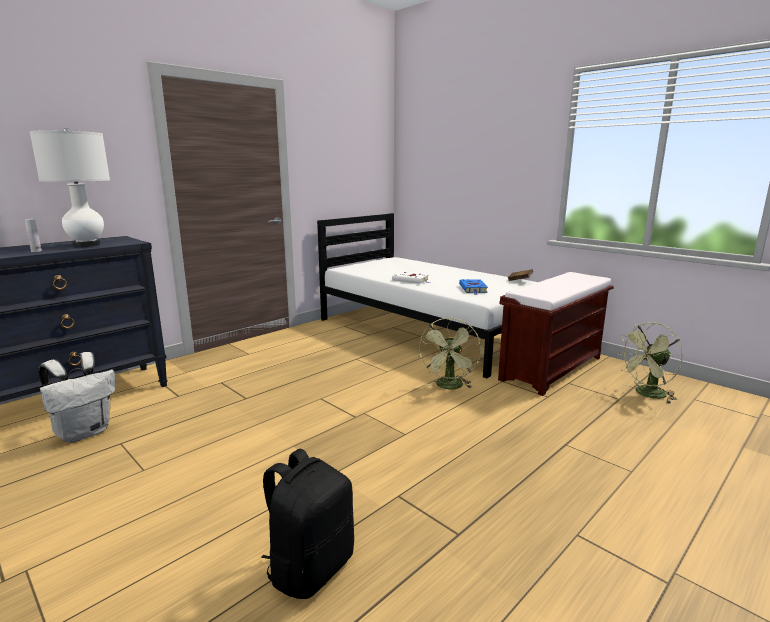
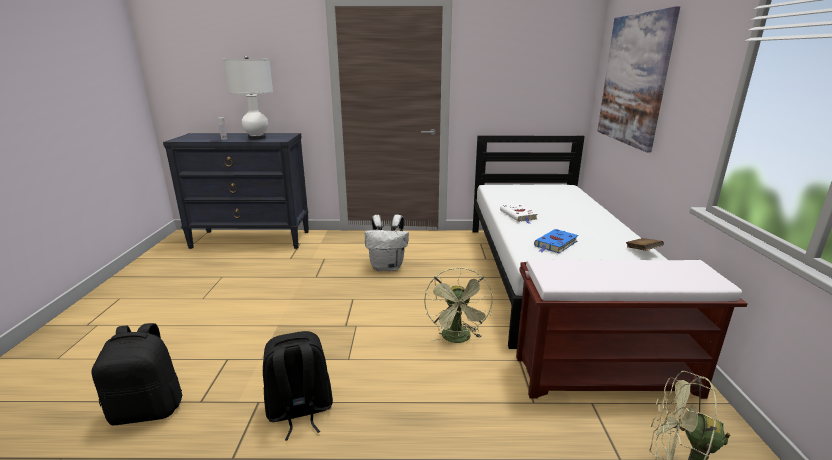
camera: 45 degrees right, 5 degrees up
(85, 432) = (222, 262): white backpack -> white backpack (387, 267)
(440, 480) = (299, 411): none -> black backpack
(449, 161) = (633, 80): none -> picture
(449, 387) = (458, 339): green fan -> green fan turned 60 degrees counterclockwise

